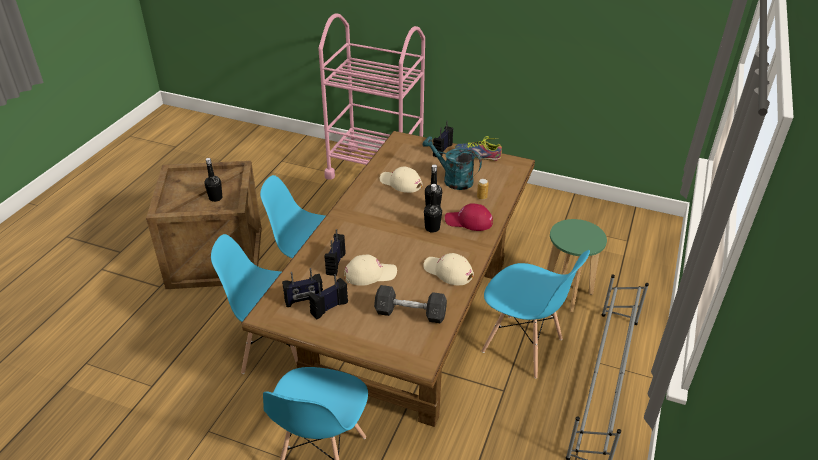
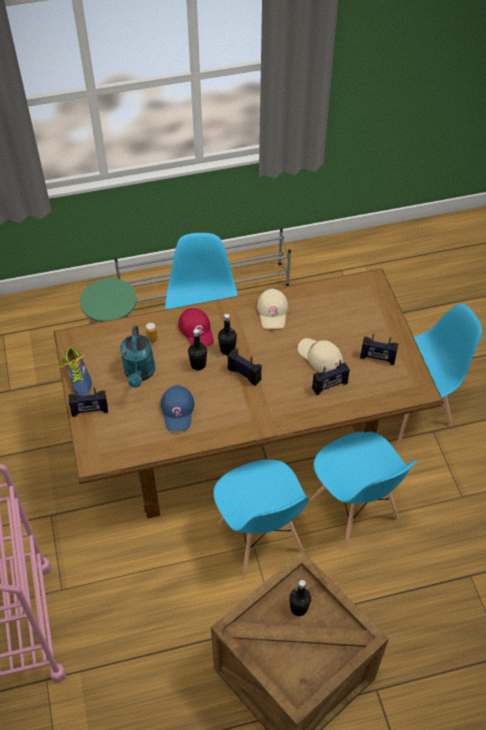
camera: 125 degrees left, 15 degrees up
(304, 300) = (385, 378): radio -> radio (244, 374)
(400, 183) = (178, 410): beige cap -> blue cap
(410, 313) = (336, 309): grey dumbbell -> none

